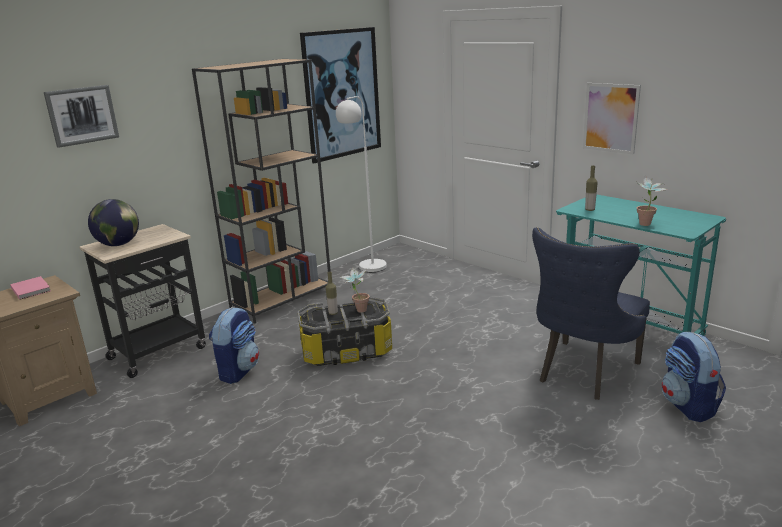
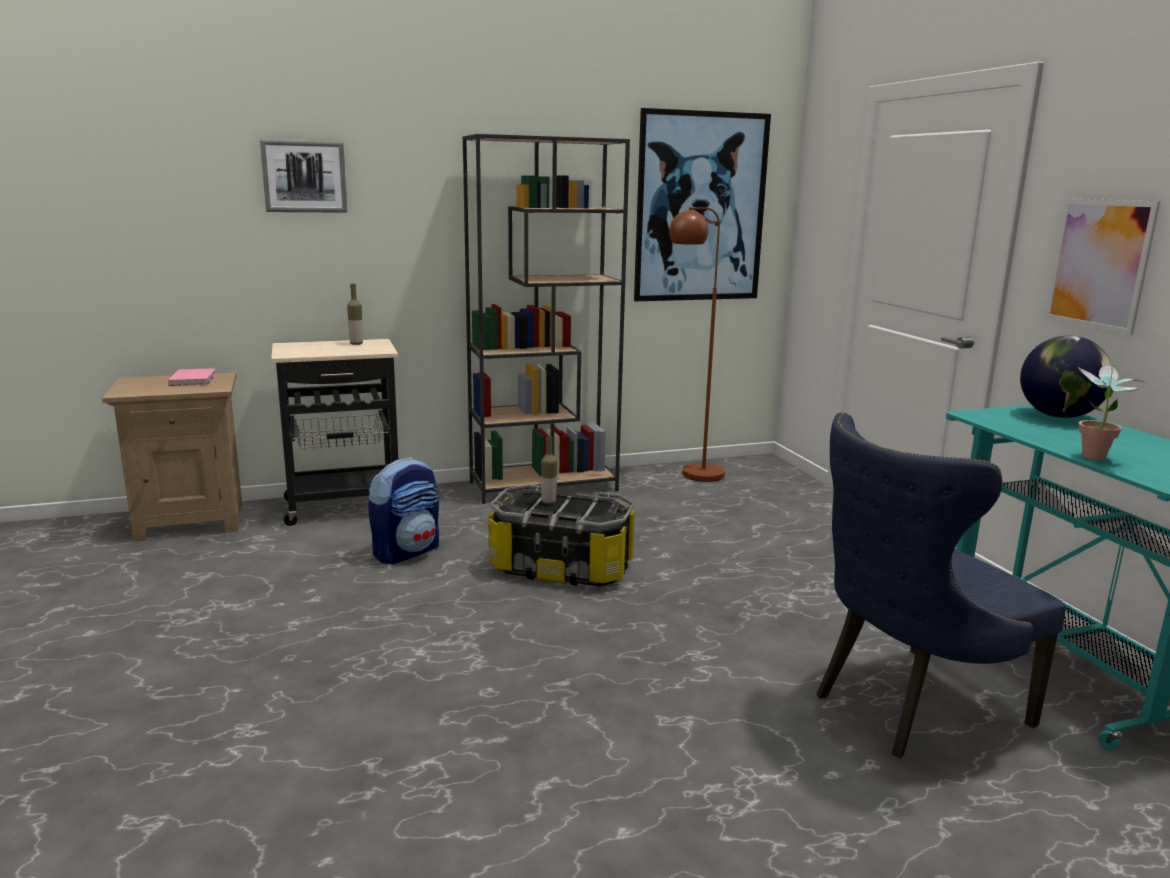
camera: 25 degrees right, 5 degrees down
(118, 244) = (310, 348): globe -> globe (1058, 416)
(357, 311) = (584, 508): potted plant -> none
(368, 270) = (692, 477): white floor lamp -> brown floor lamp
(589, 210) = (1010, 421): bottle -> bottle (356, 344)
(688, 406) = (1079, 832): backpack -> none

